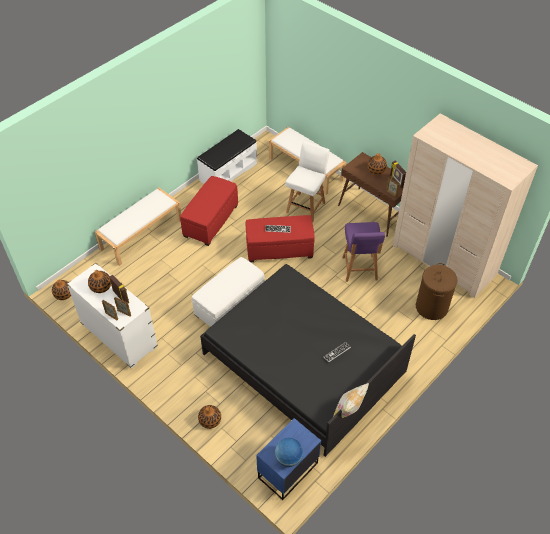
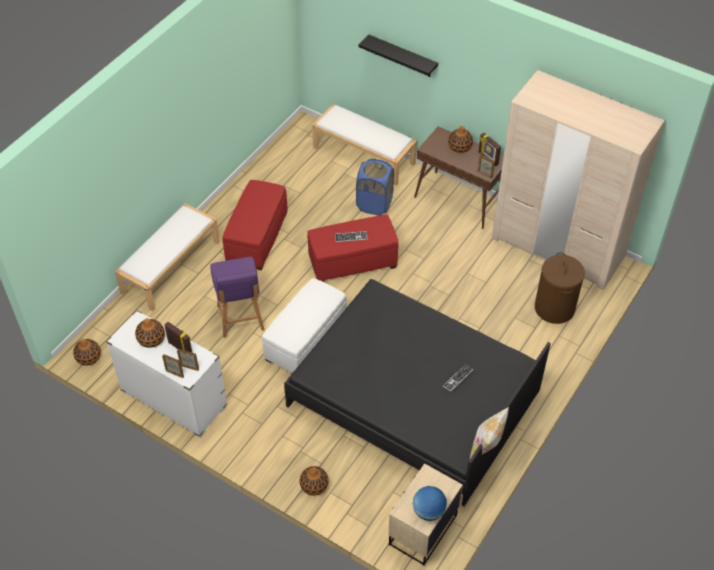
camera: 10 degrees left, 0 degrees up
(228, 172) = (264, 171): white bench -> none
(287, 470) = (422, 530): blue nightstand -> beige nightstand
(306, 207) = (374, 204): white chair -> blue laundry basket
(339, 93) = (402, 56): none -> black shelf
(359, 269) = (457, 274): purple chair -> purple chair (240, 319)

